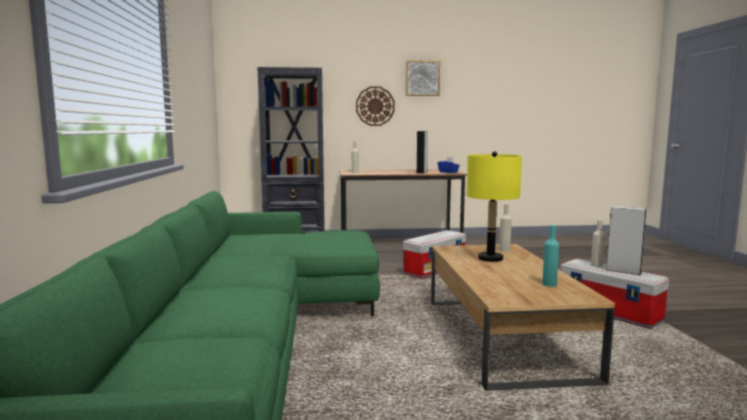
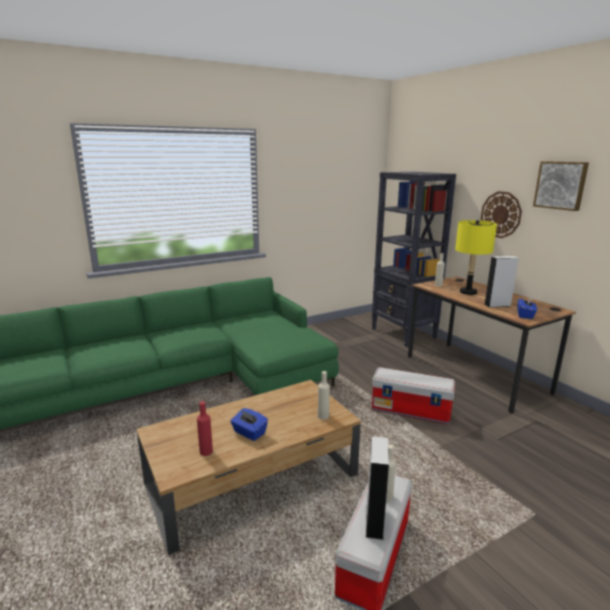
camera: 65 degrees right, 10 degrees up
(490, 258) = (281, 412): yellow table lamp -> yellow table lamp (468, 292)
(521, 270) = (249, 433): none -> blue tissue box
(549, 284) = (206, 451): turquoise bottle -> red bottle

